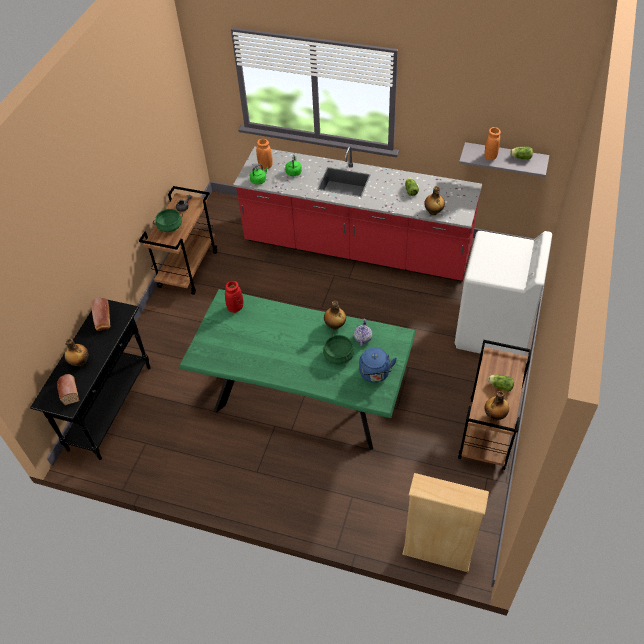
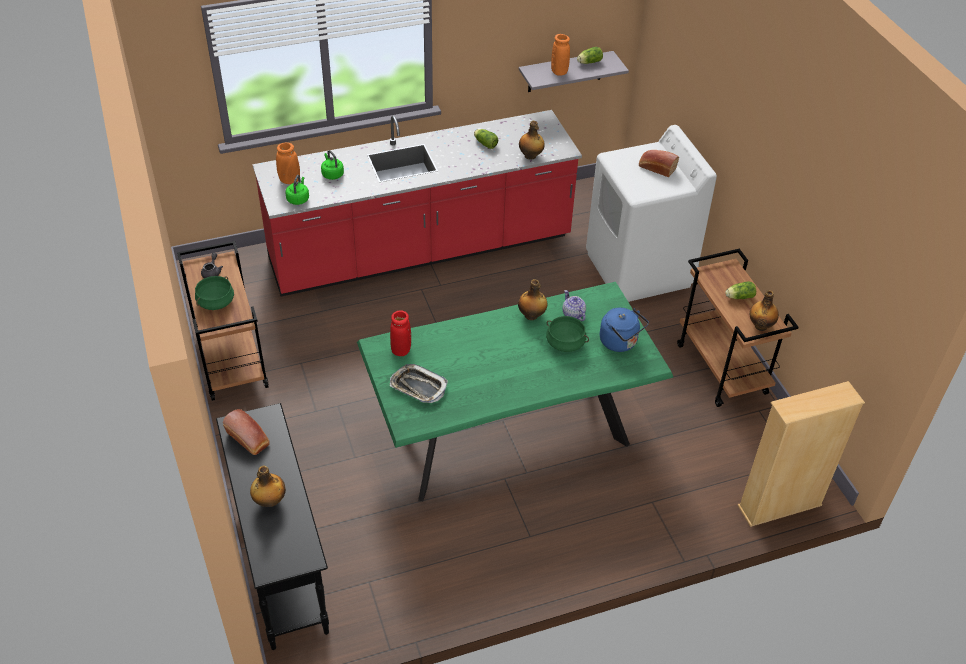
camera: 40 degrees left, 5 degrees down
(69, 391) = (290, 540): bread -> bread (656, 168)
(223, 337) = (418, 387): none -> tray

